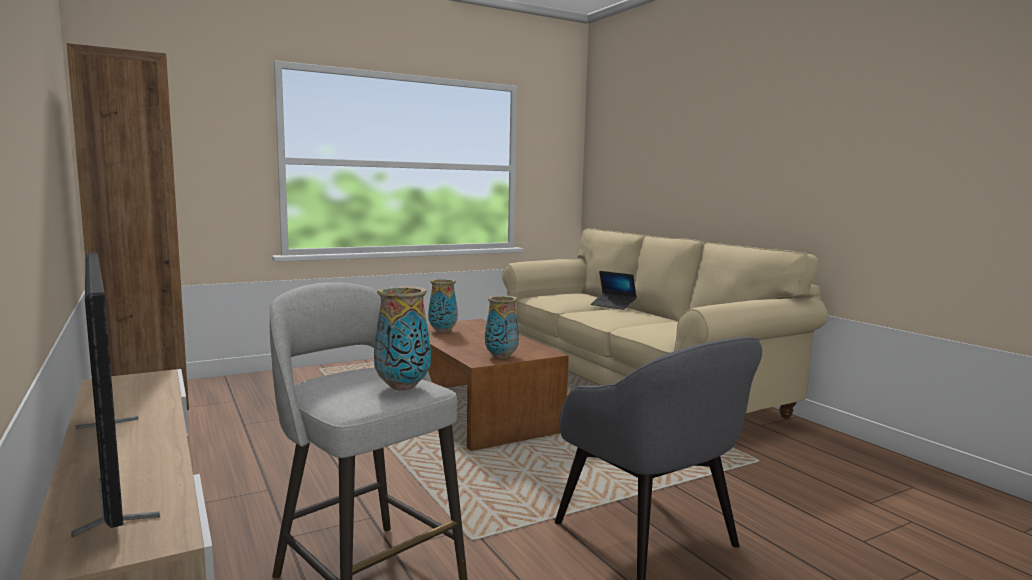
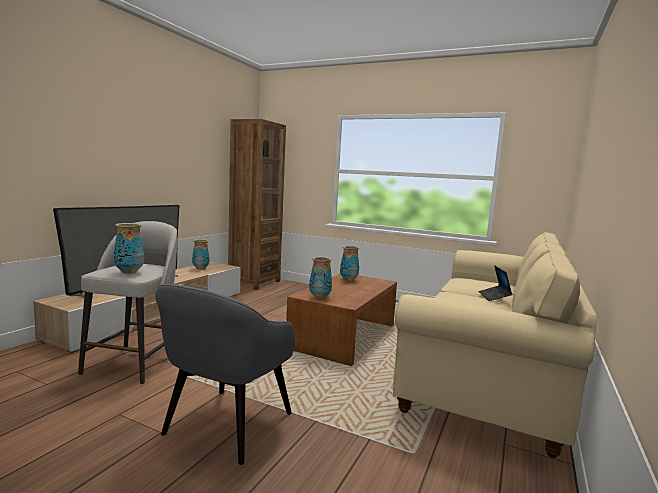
camera: 55 degrees right, 0 degrees up
(122, 394) = (200, 268): none -> vase

